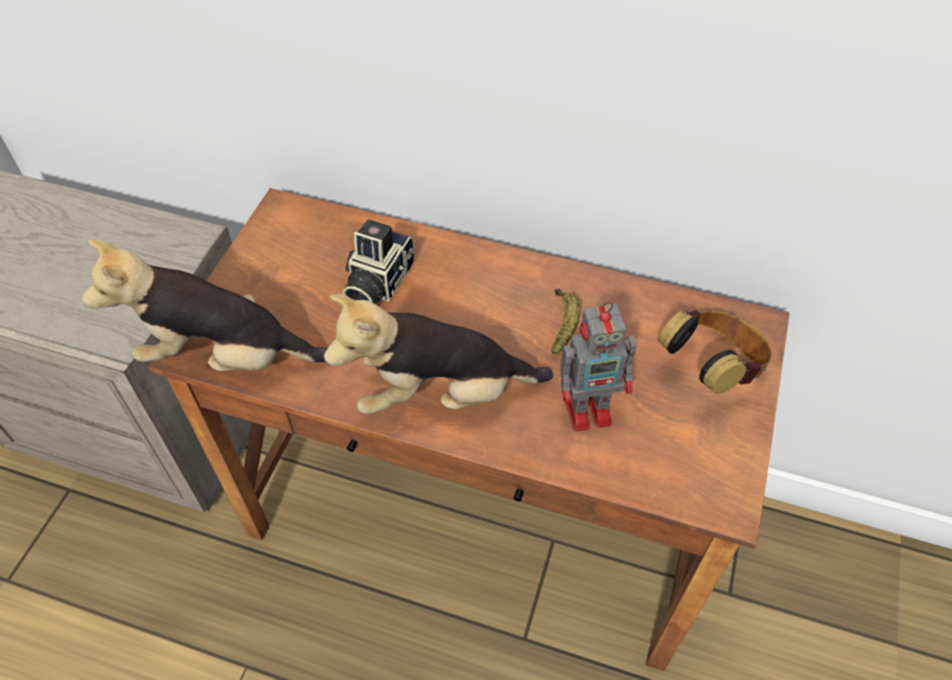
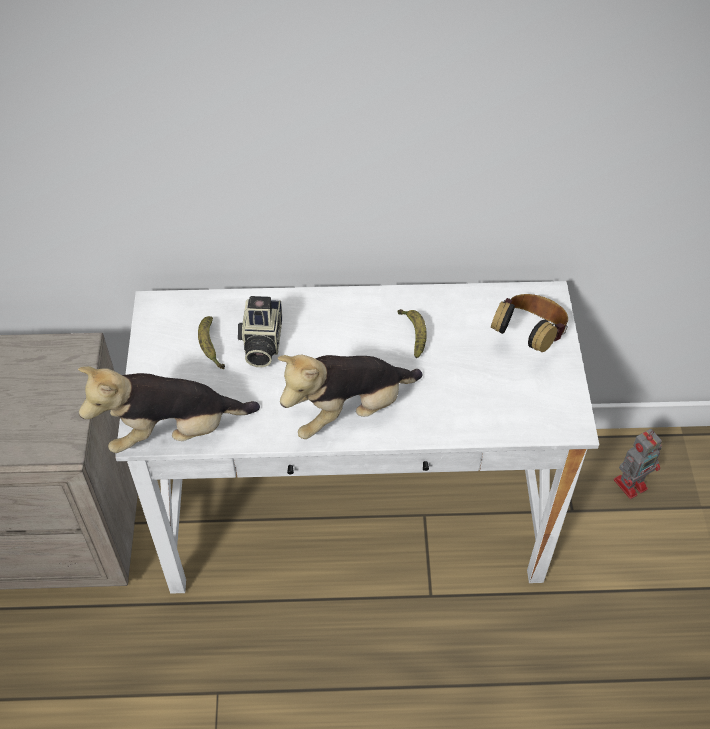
camera: 20 degrees left, 0 degrees up
(318, 271) = (210, 347): none -> banana
(477, 513) = (355, 513): brown desk -> white desk
(590, 408) = (457, 389): toy robot -> toy robot (631, 483)

